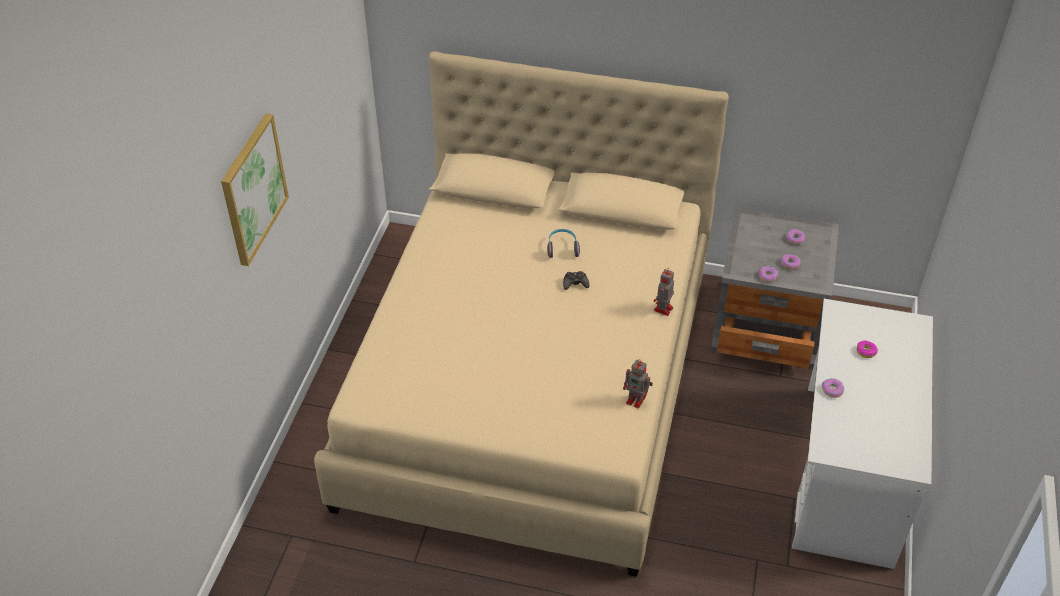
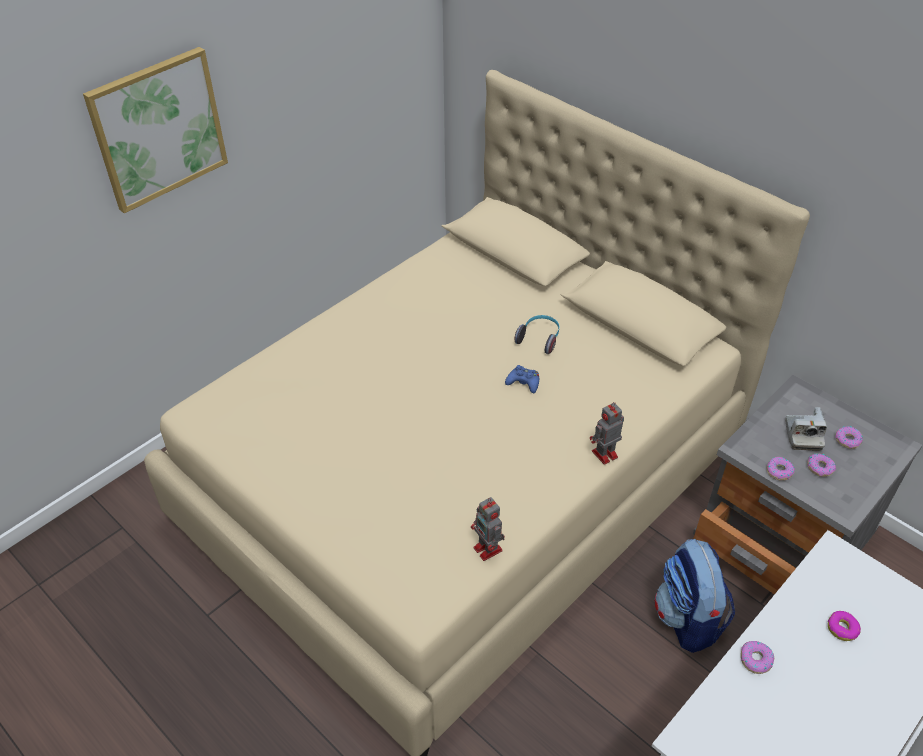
camera: 30 degrees right, 0 degrees up
(575, 283) = (523, 382): black game controller -> blue game controller
(742, 406) = (687, 619): none -> backpack
(767, 247) = (802, 435): none -> camera

